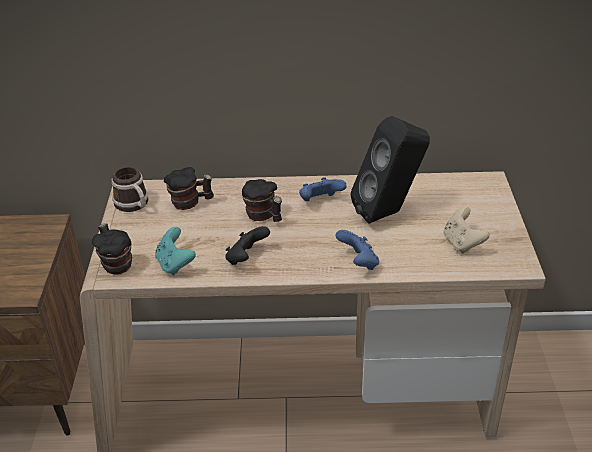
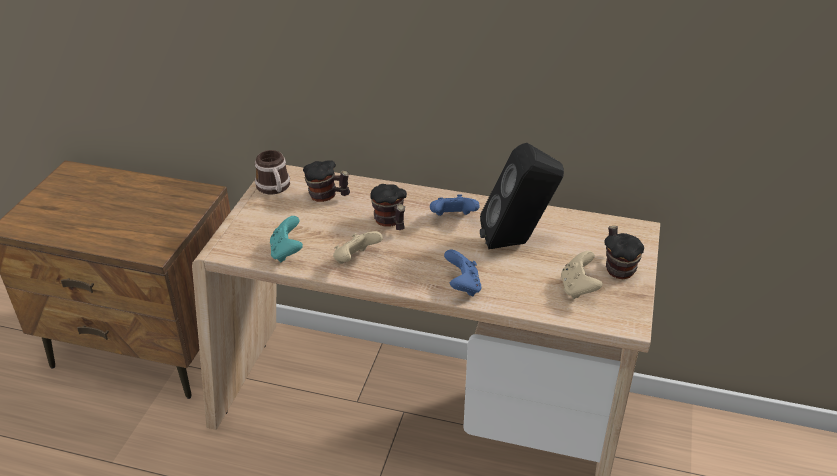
camera: 15 degrees right, 0 degrees up
(116, 263) = (234, 240): mug -> mug (617, 267)
(246, 258) = (355, 260): black game controller -> beige game controller

